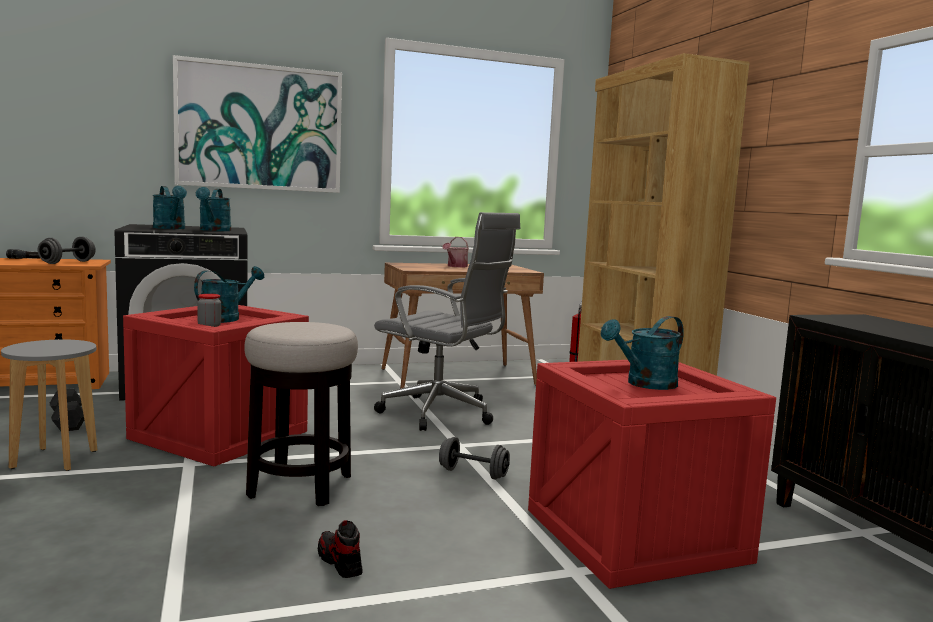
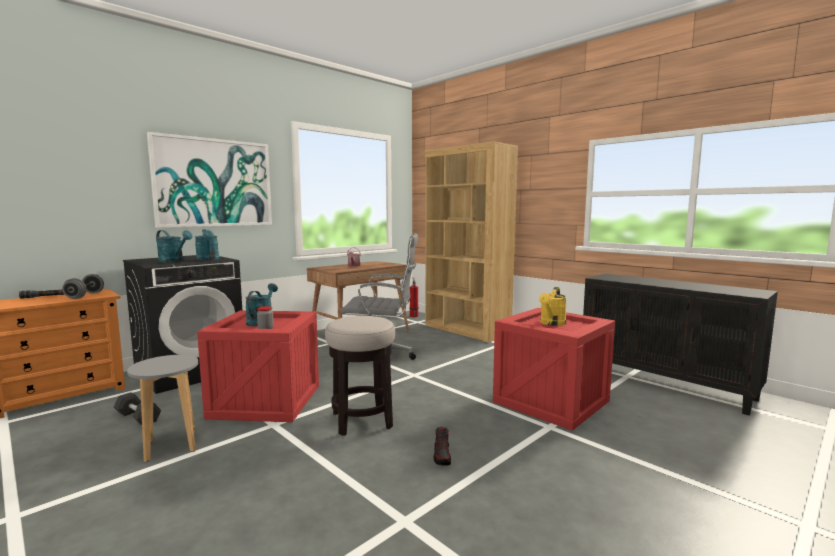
camera: 25 degrees left, 0 degrees up
(339, 562) = (442, 456): shoe -> shoe turned 120 degrees counterclockwise
(473, 473) = (442, 389): grey dumbbell -> none
(645, 384) = (551, 323): turquoise watering can -> yellow watering can

